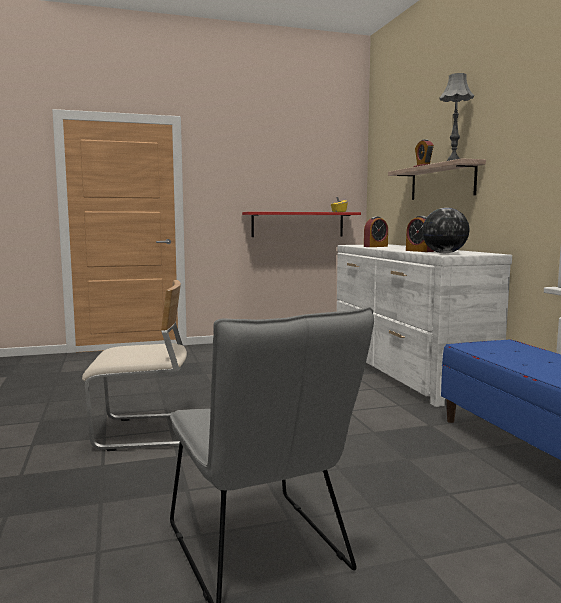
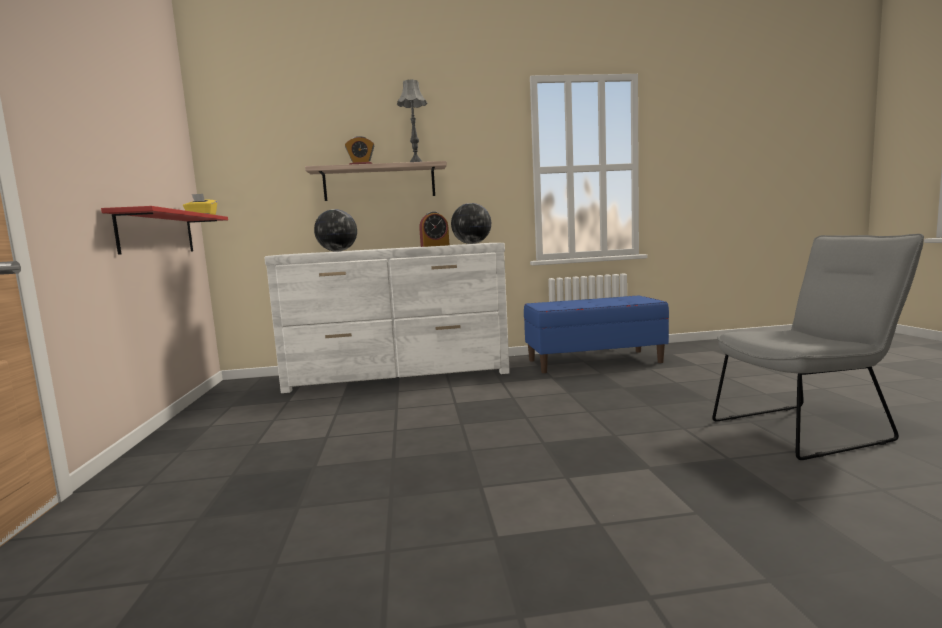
camera: 80 degrees left, 0 degrees up
(147, 433) = (580, 491): beige chair -> none
(375, 246) = (337, 251): alarm clock -> globe

